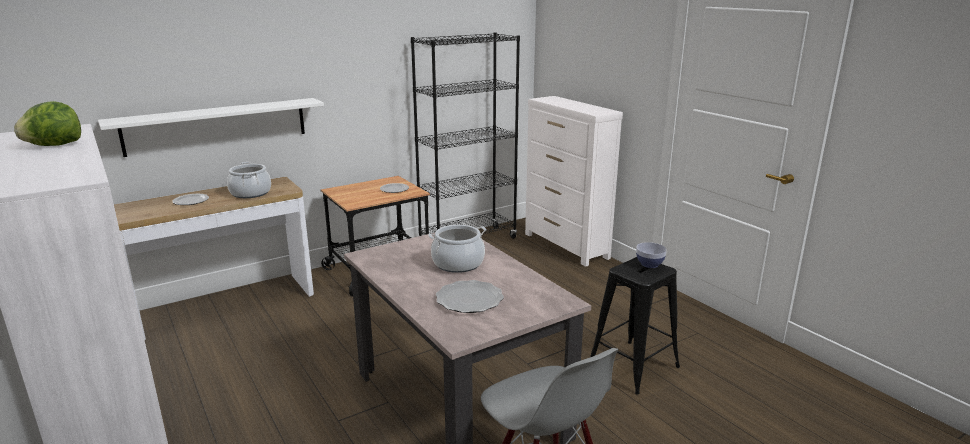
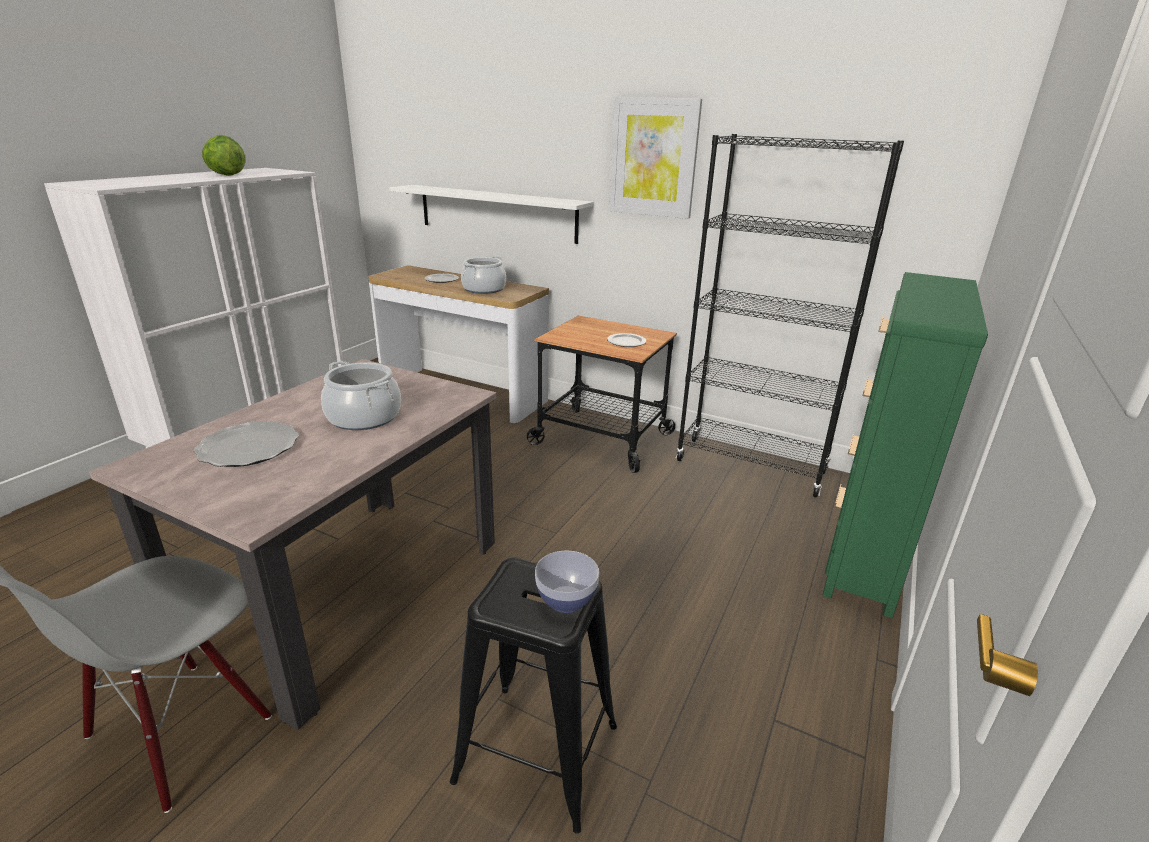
camera: 60 degrees right, 5 degrees up
(356, 58) = (653, 158): none -> picture
(566, 246) = (865, 553): white dresser -> green dresser

